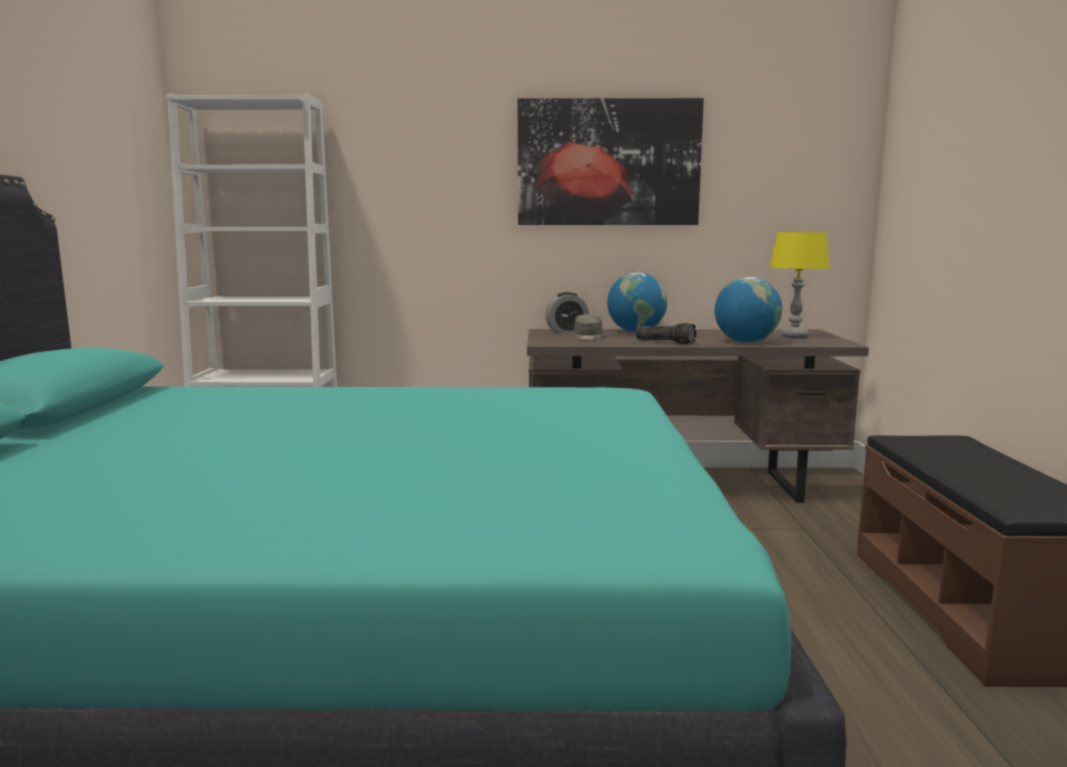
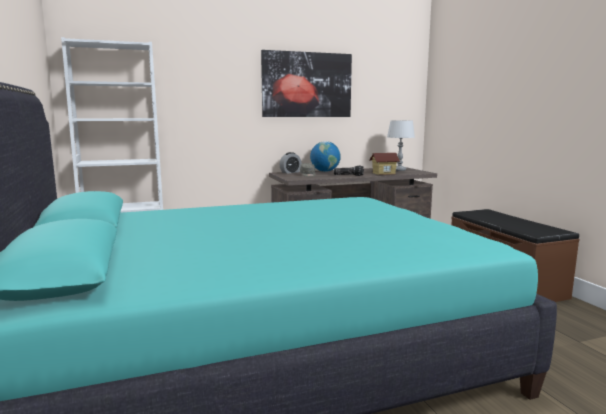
camera: 20 degrees left, 0 degrees up
(746, 342) = (383, 173): globe -> toy house
(794, 336) = (399, 170): yellow table lamp -> grey table lamp

